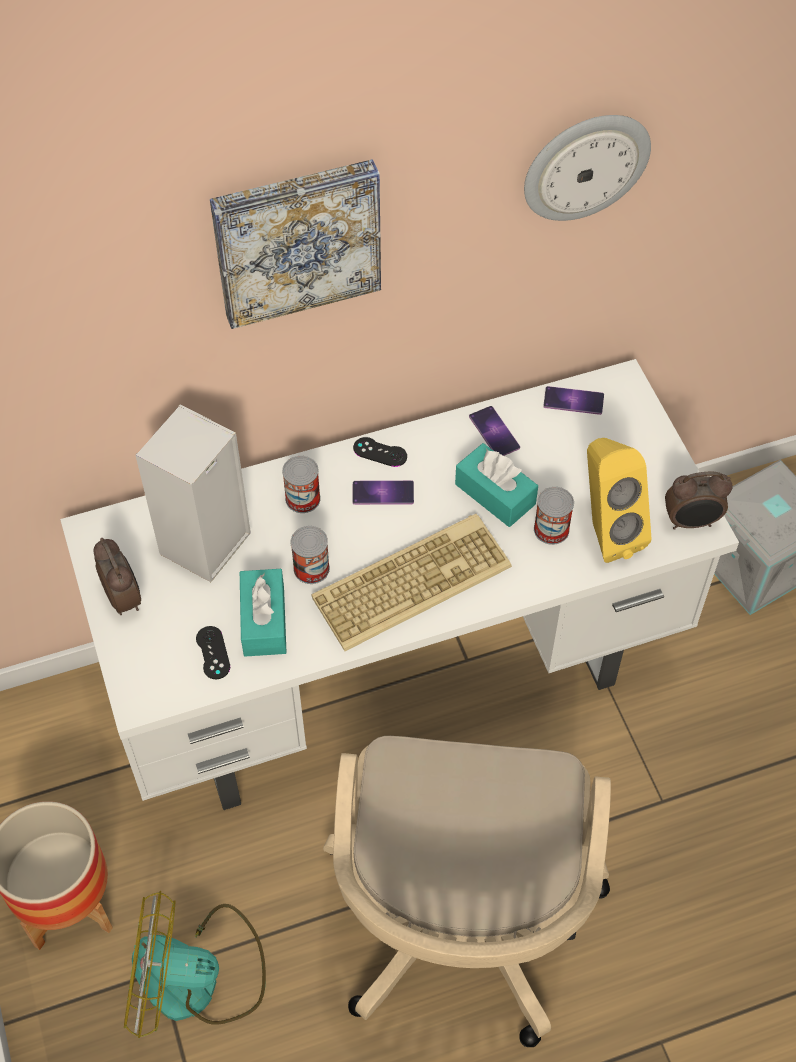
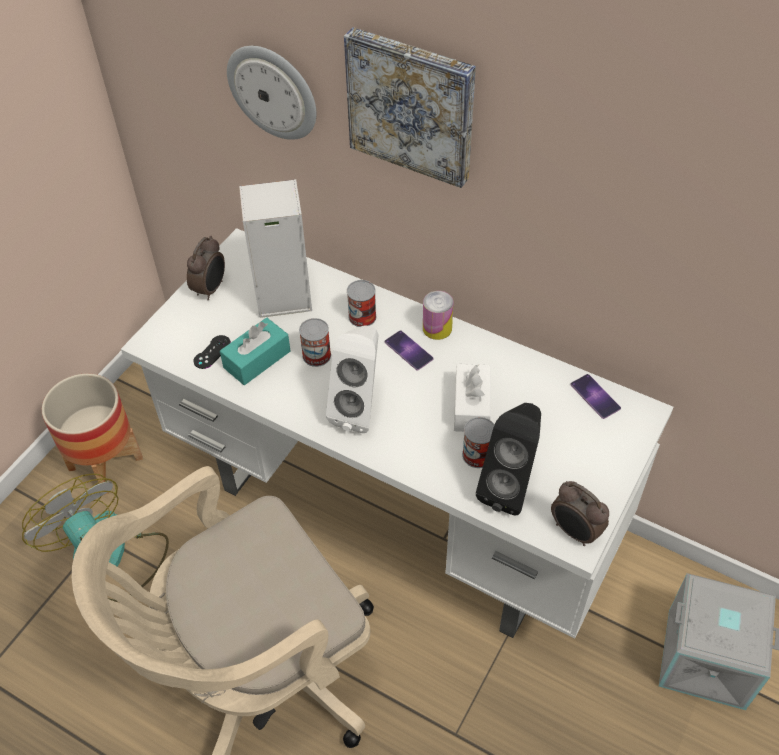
camera: 50 degrees right, 5 degrees down
(380, 452) = (437, 328): black game controller -> can
(411, 579) = (359, 408): keyboard -> white speaker
(494, 432) = (519, 372): phone -> none
(495, 494) = (471, 406): turquoise tissue box -> white tissue box
(585, 165) = (657, 186): wall clock -> wall clock (273, 91)
(605, 532) = (509, 486): yellow speaker -> black speaker

